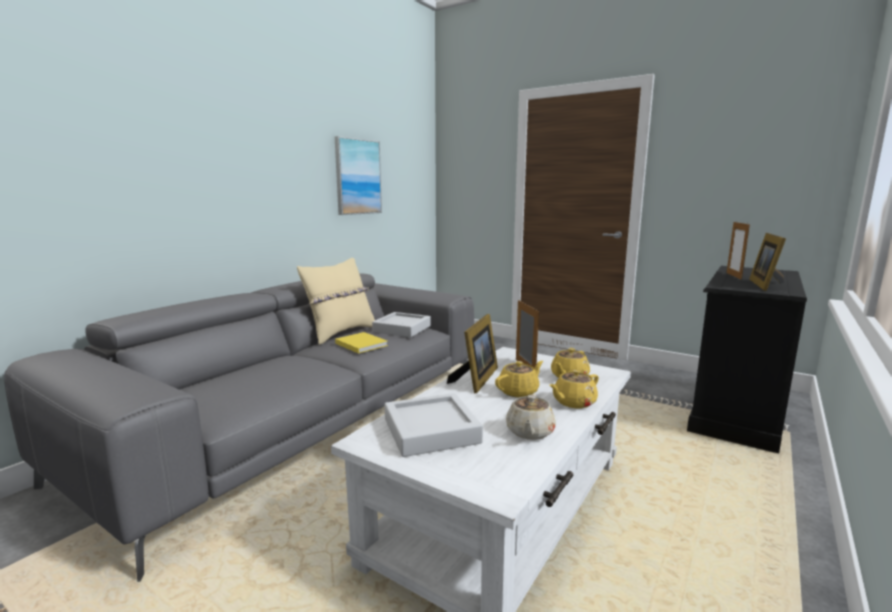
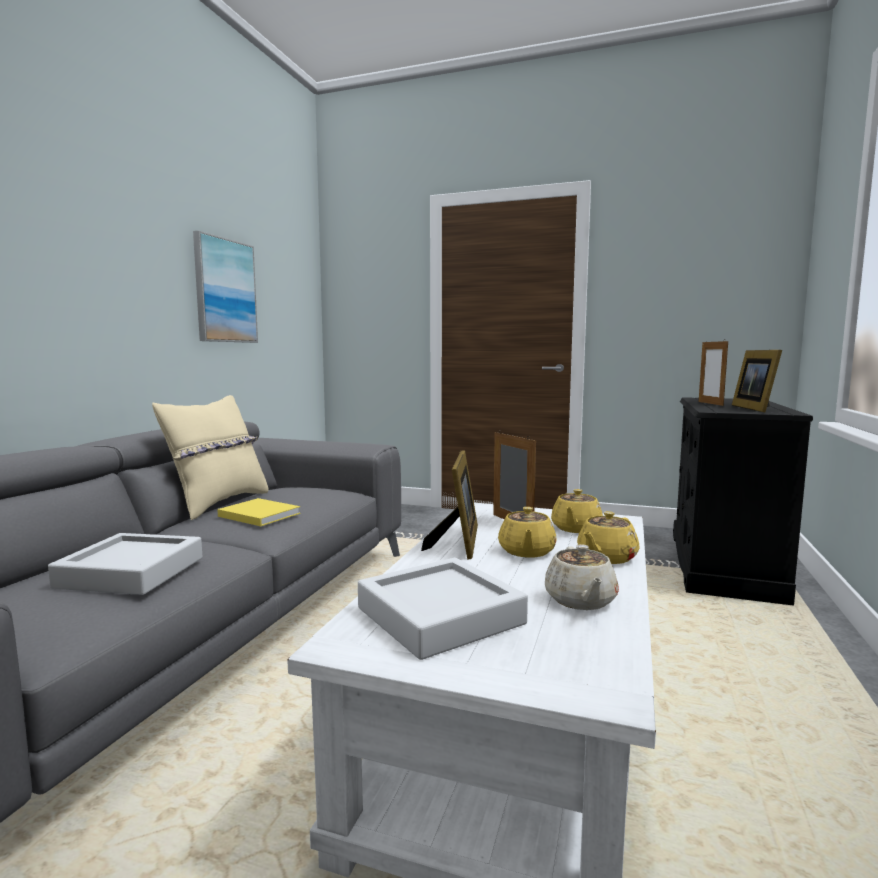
camera: 15 degrees left, 5 degrees down
(402, 329) = (310, 492): grey tray -> grey tray (131, 572)
(519, 392) = (526, 552): yellow teapot -> yellow teapot turned 150 degrees clockwise

